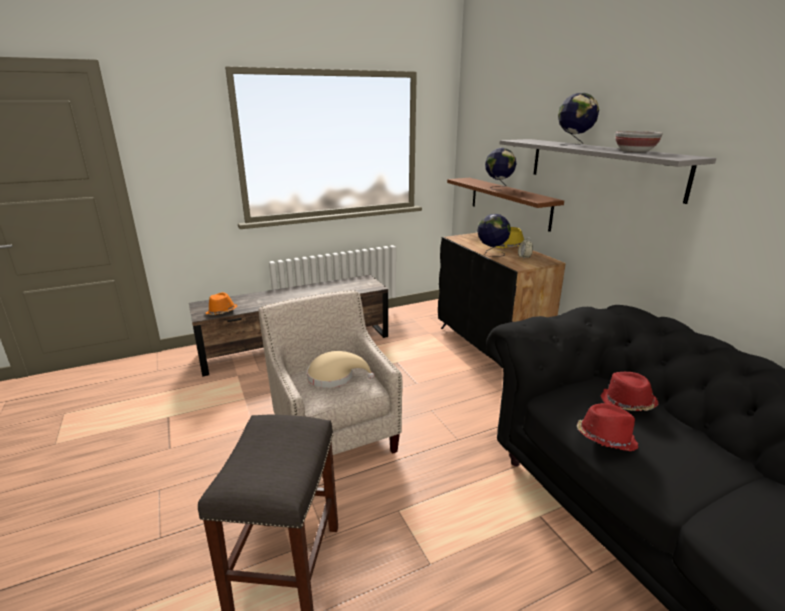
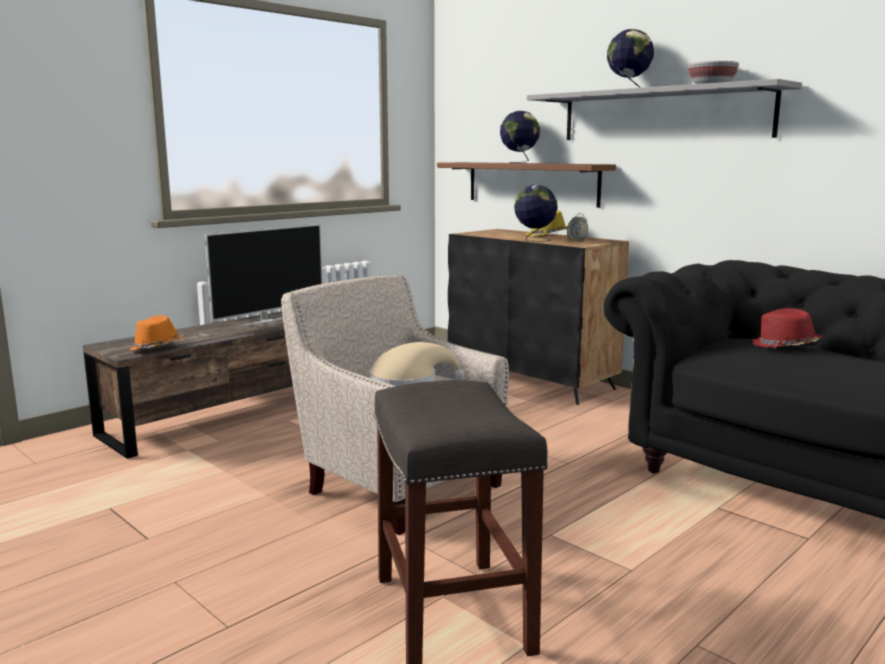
camera: 20 degrees left, 10 degrees down
(306, 291) = (267, 320): none -> television
(604, 438) = (791, 369): red hat -> none

